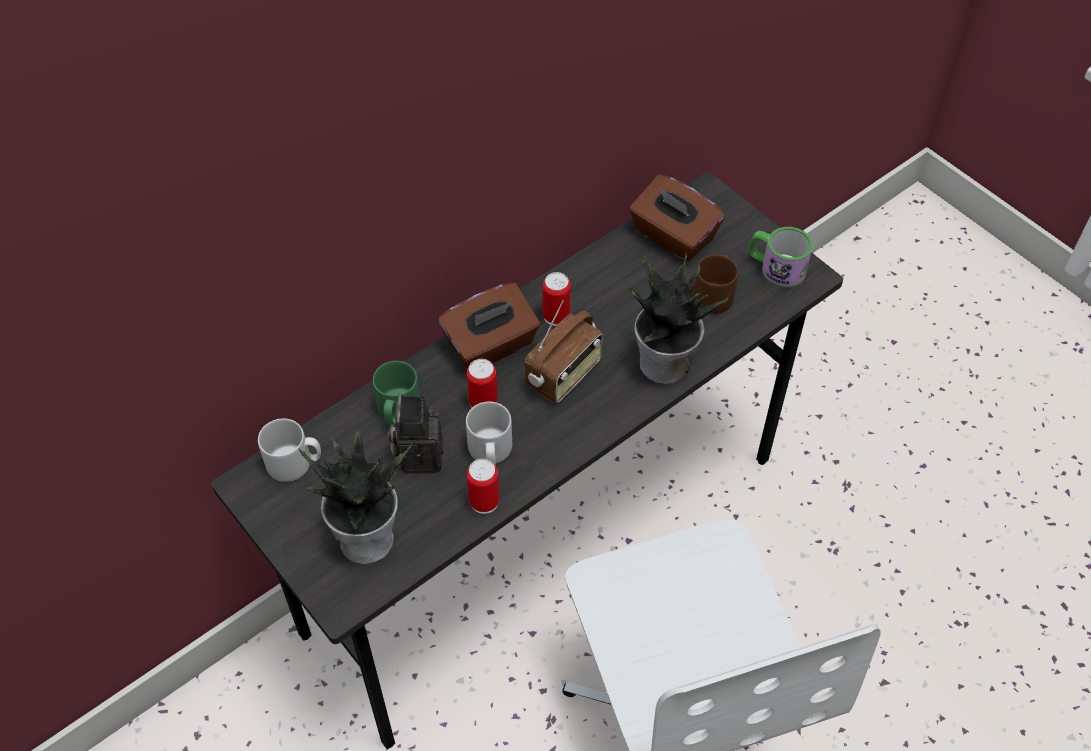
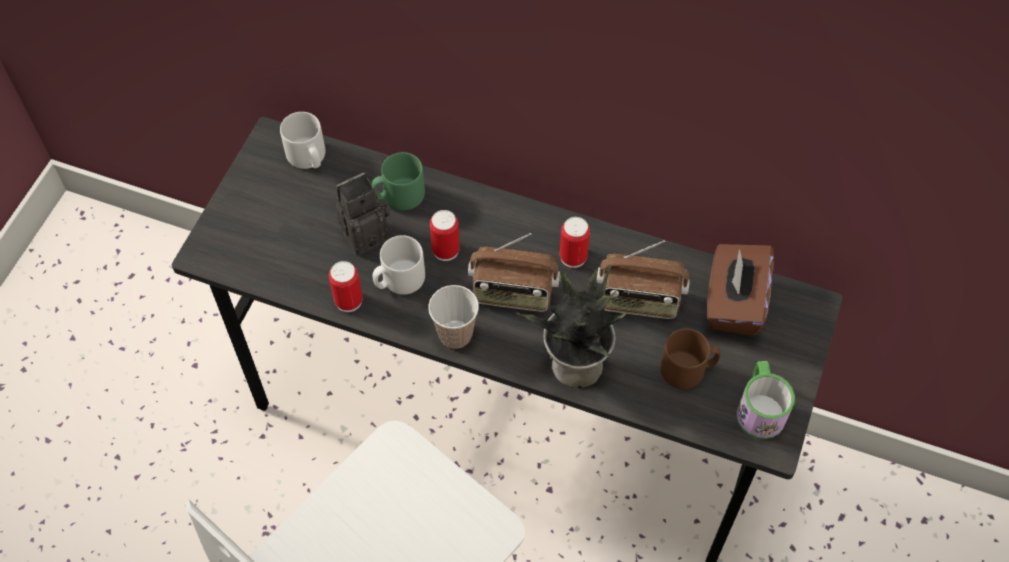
camera: 60 degrees right, 5 degrees up
(367, 537) = (270, 239): potted plant -> none
(491, 346) = (507, 226): brown tissue box -> none
(576, 435) = (455, 334): none -> cup
(630, 294) = (639, 301): none -> radio

